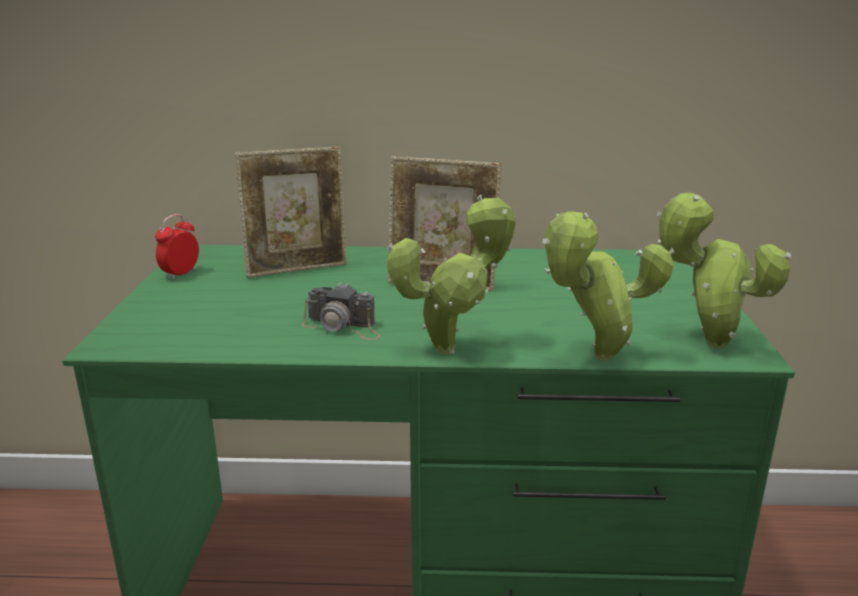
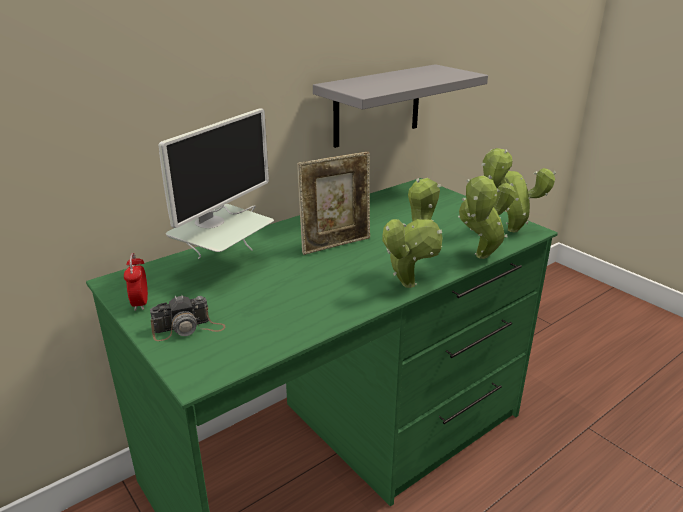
camera: 40 degrees left, 5 degrees up
(297, 269) = (224, 267): picture frame -> monitor
(343, 326) = (329, 294): camera -> camera (188, 328)
(617, 121) = (377, 105): none -> grey shelf

